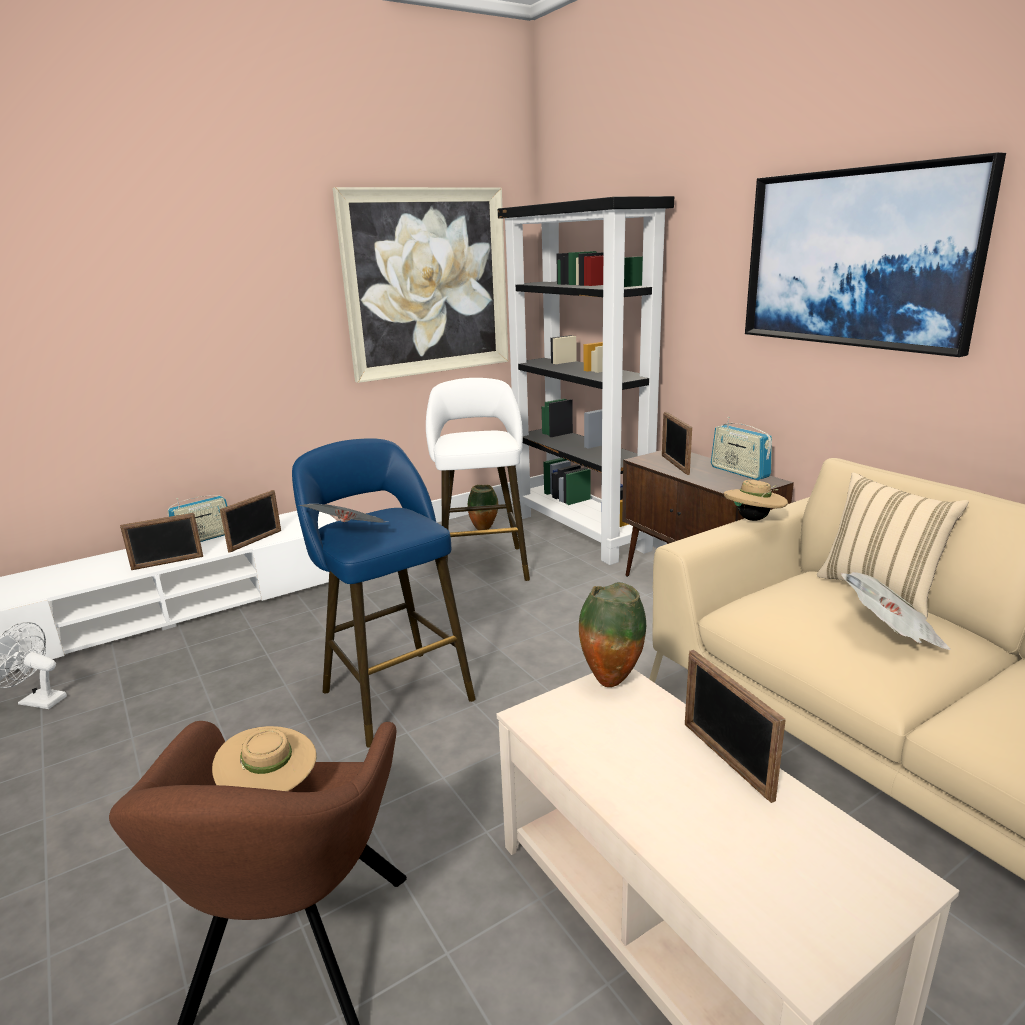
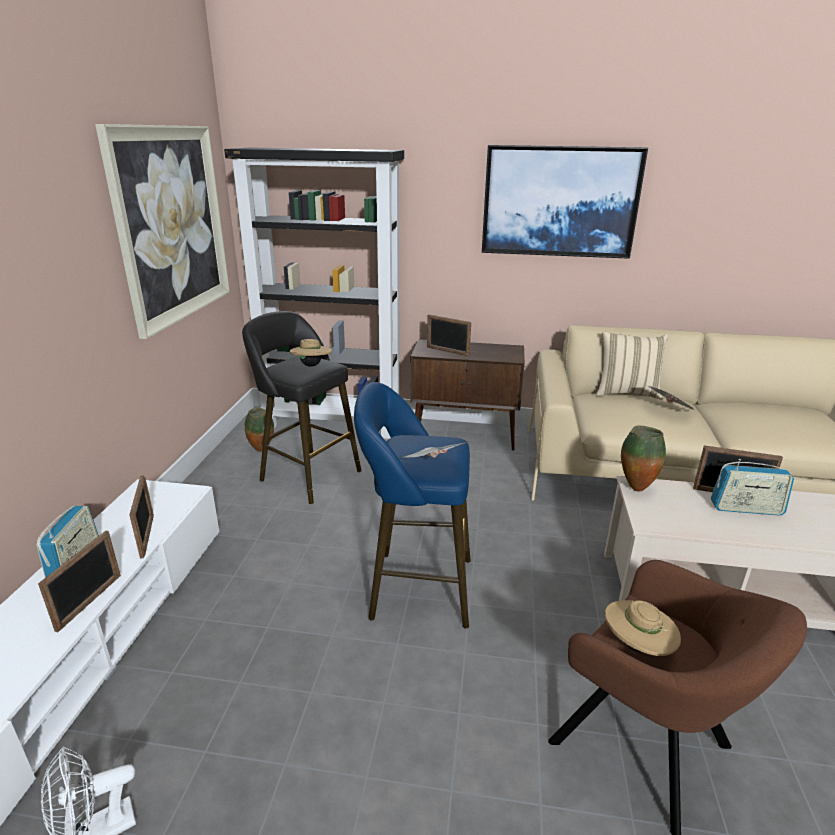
camera: 50 degrees left, 5 degrees up
(482, 564) = (306, 474): white stool -> black stool
(739, 472) = (488, 346): radio -> radio (746, 508)
(753, 519) = (553, 373): beige hat -> beige hat (312, 365)

